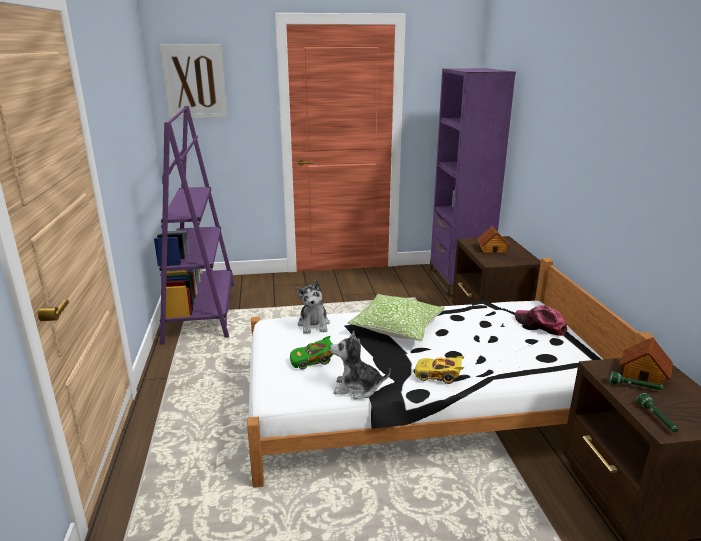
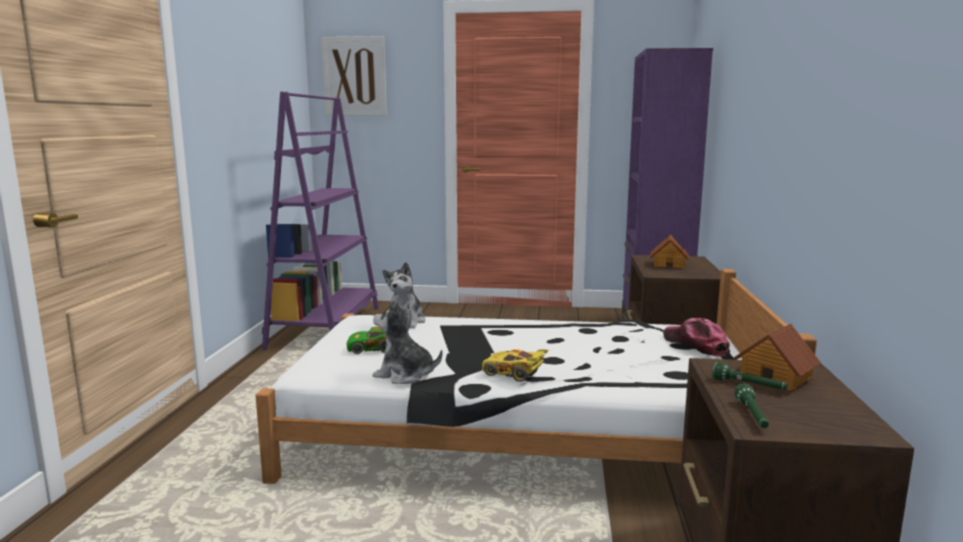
camera: 15 degrees right, 10 degrees down
(397, 327) = (502, 332): pillow -> none

